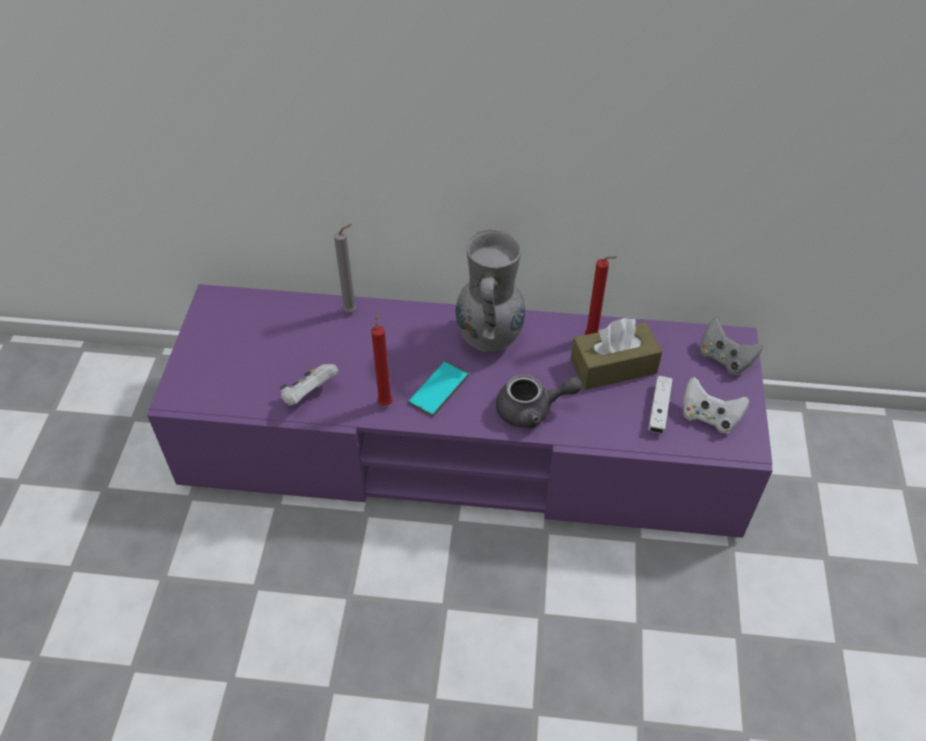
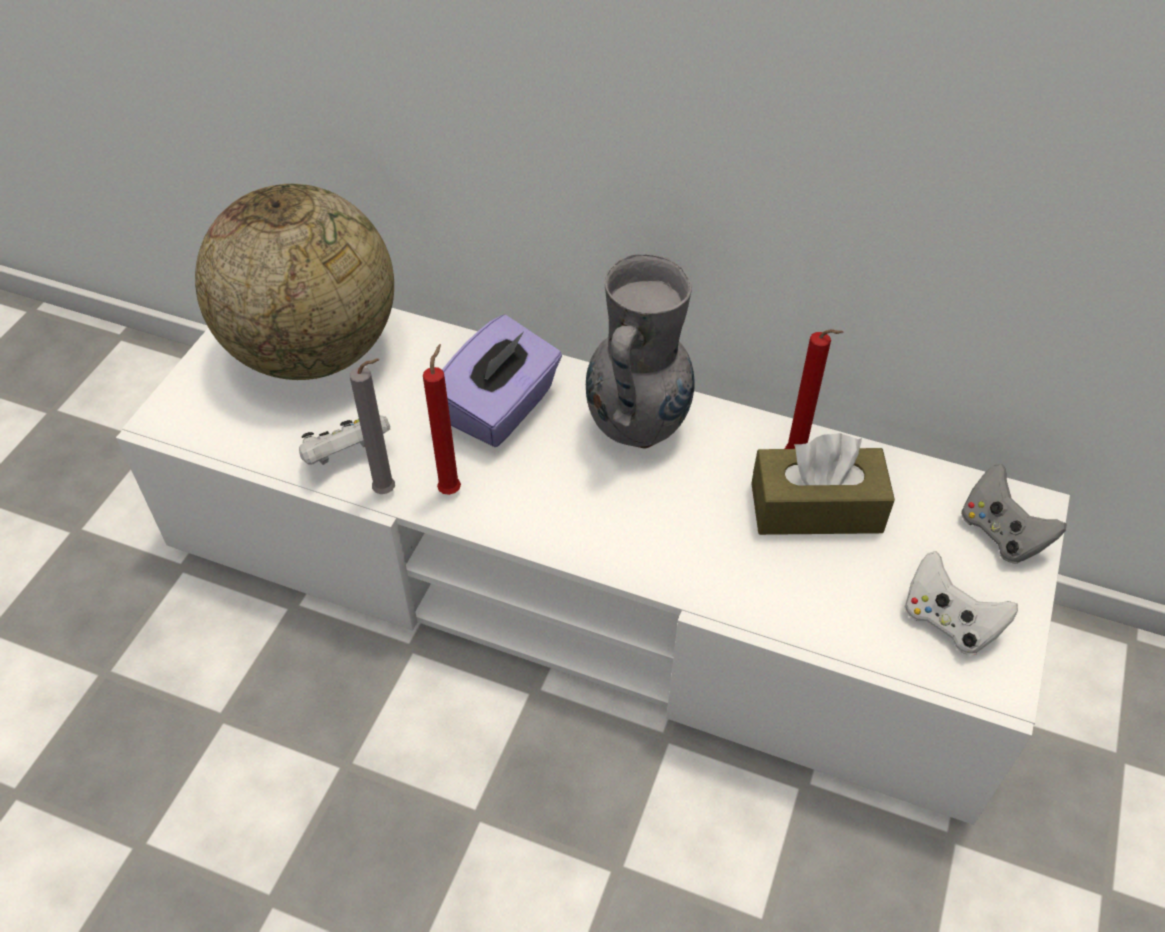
camera: 15 degrees right, 0 degrees up
(260, 332) = (313, 352): none -> globe
(352, 311) = (452, 347): grey candle -> grey candle (388, 491)
(399, 344) = (501, 408): none -> purple tissue box
(438, 388) = (536, 486): phone -> none
(463, 445) = (582, 579): purple tv stand -> white tv stand
(532, 410) = (667, 548): grey teapot -> none
(659, 409) = (868, 591): white game controller -> none

